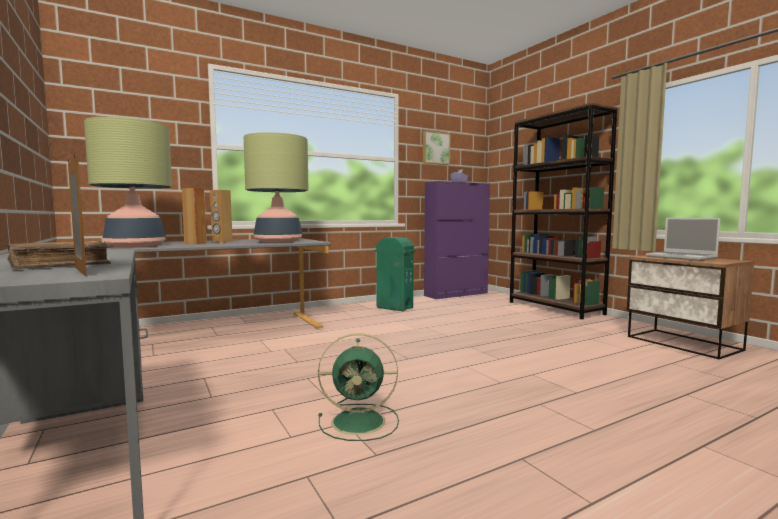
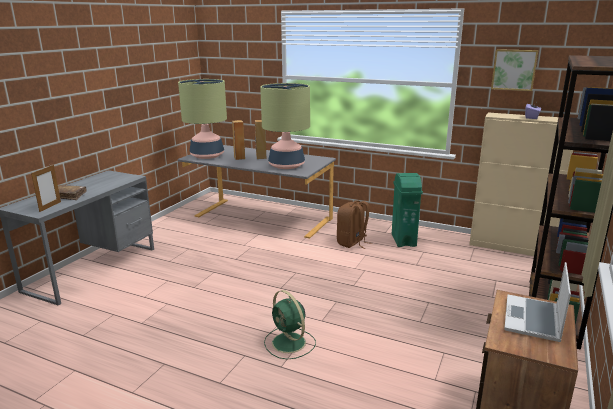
camera: 55 degrees right, 15 degrees up
(361, 421) = (172, 307): green fan -> green fan (289, 343)
(366, 319) = (352, 243): none -> brown backpack
(456, 294) = (511, 247): purple cabinet -> beige cabinet

